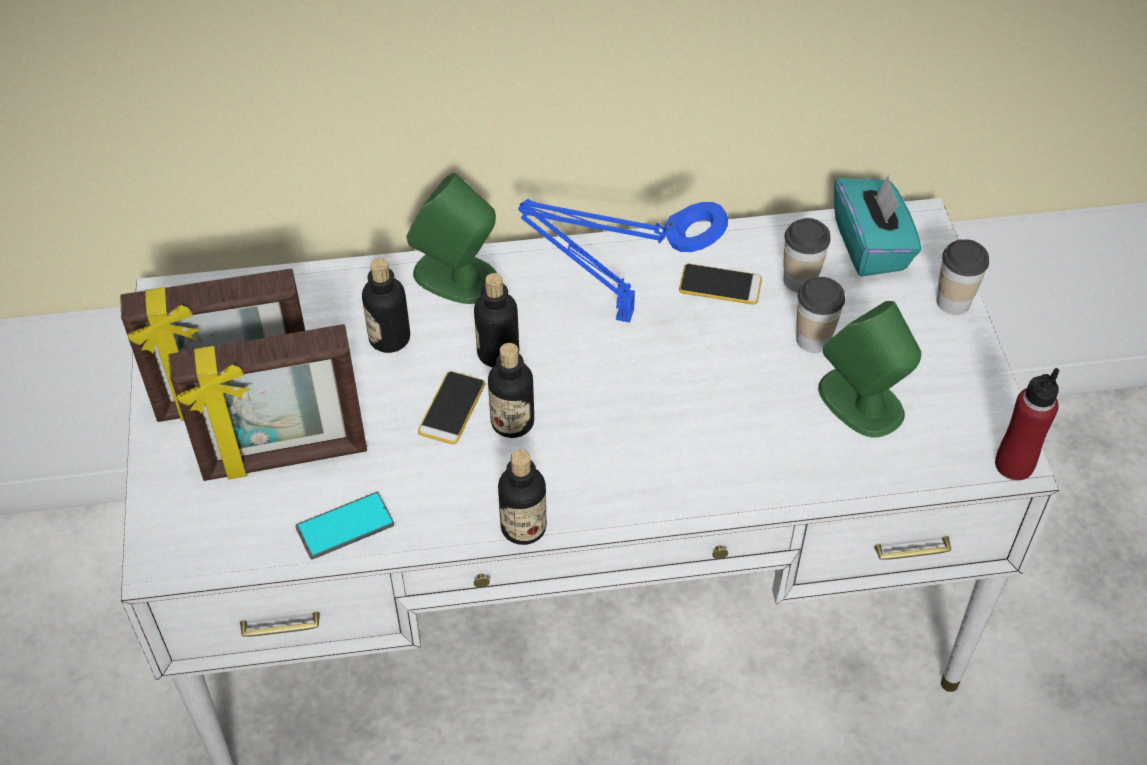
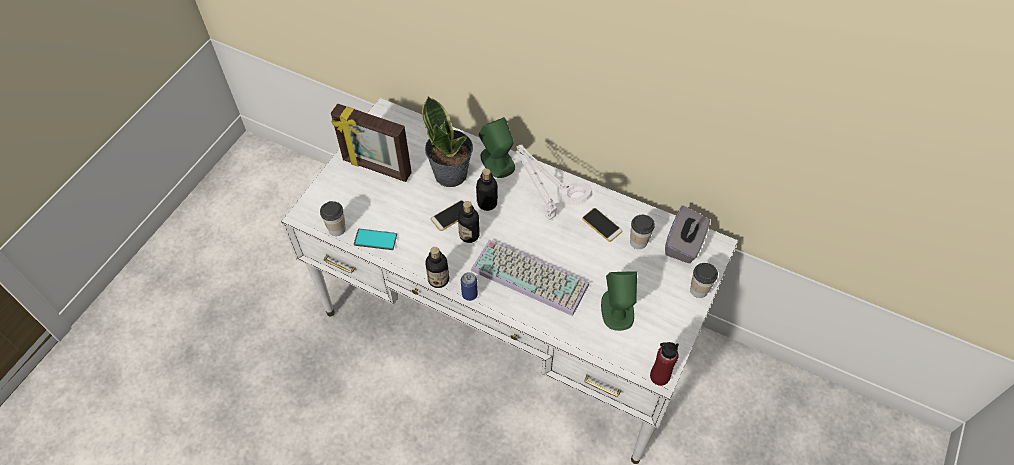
camera: 35 degrees right, 5 degrees up
(285, 458) = (375, 200): picture frame -> none
(389, 338) = (451, 173): bottle -> potted plant
(601, 520) = (469, 294): none -> can
(618, 315) = (548, 214): blue table lamp -> white table lamp
(680, 429) = (532, 276): none -> keyboard
(813, 339) = (621, 271): cup -> cup (337, 229)
(871, 246) = (684, 244): turquoise tissue box -> grey tissue box

